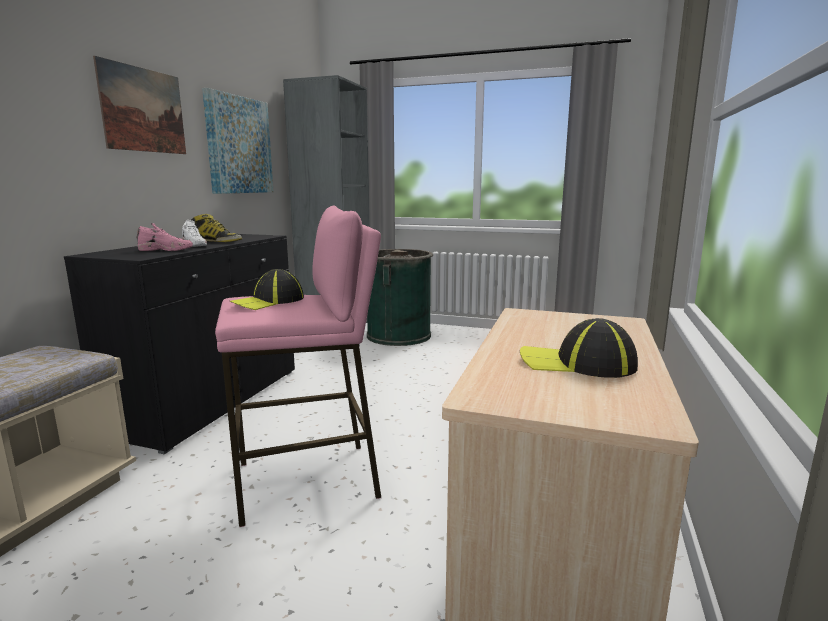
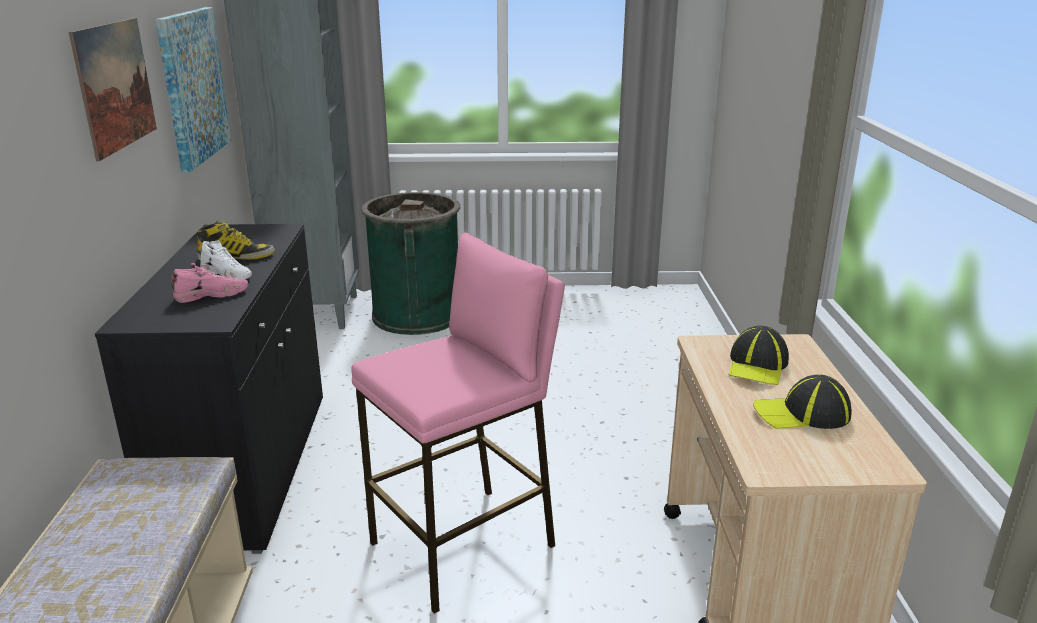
camera: 20 degrees left, 10 degrees up
(268, 301) = (430, 366): cap -> cap (757, 366)

